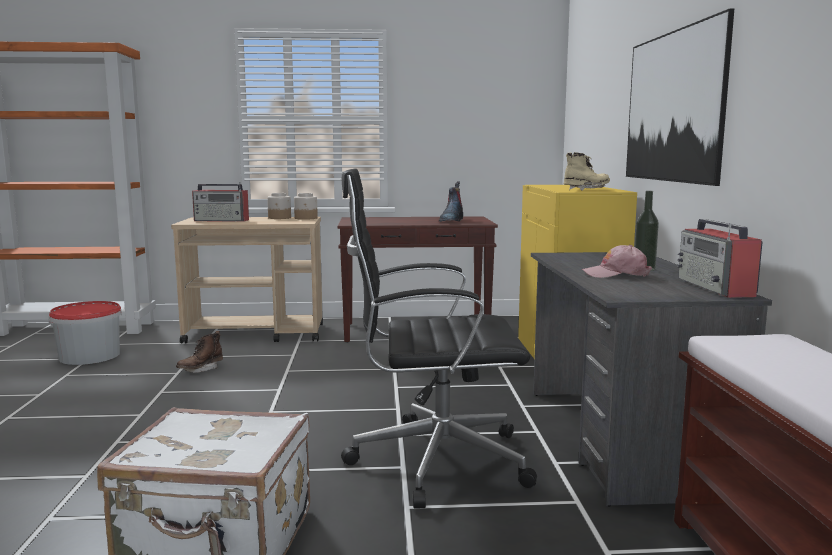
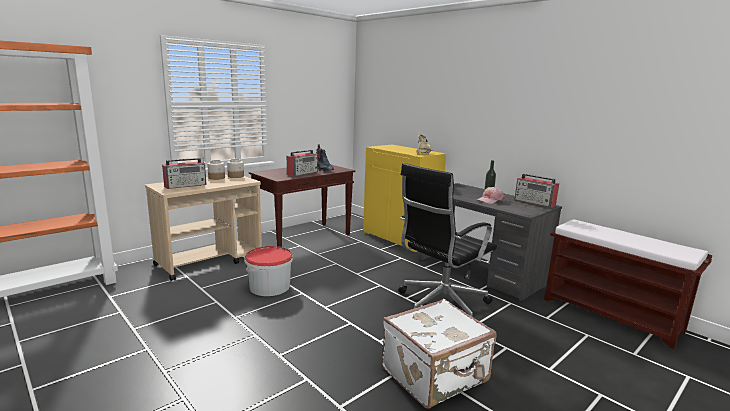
camera: 40 degrees left, 5 degrees up
(90, 356) = (117, 309): bucket -> bucket (270, 286)
(200, 370) = (228, 295): brown boot -> none
(403, 222) = (302, 173): none -> radio
(672, 107) = (476, 116): picture -> none

